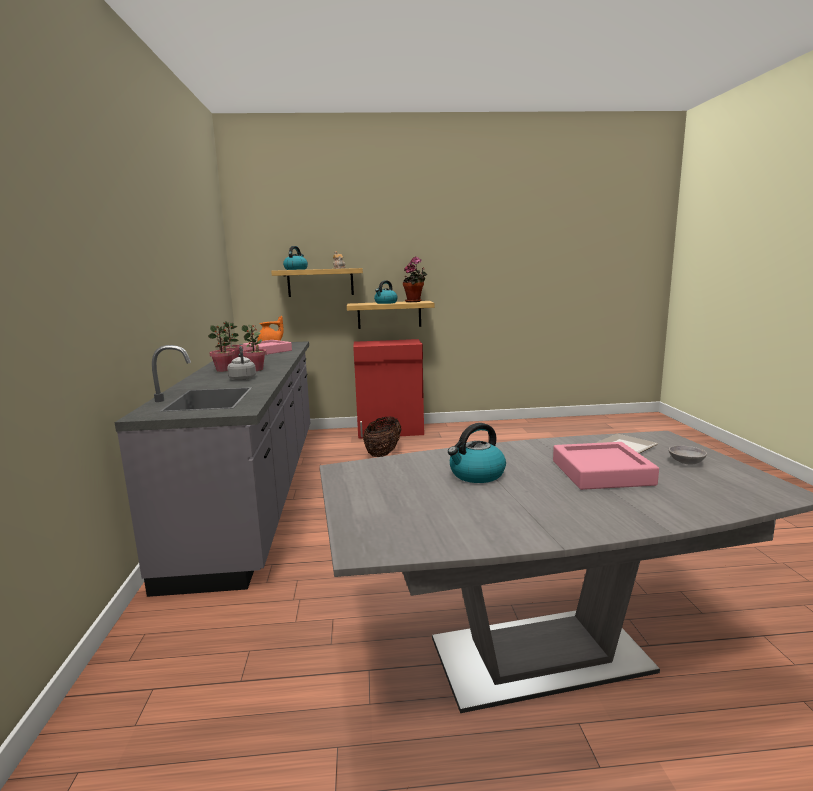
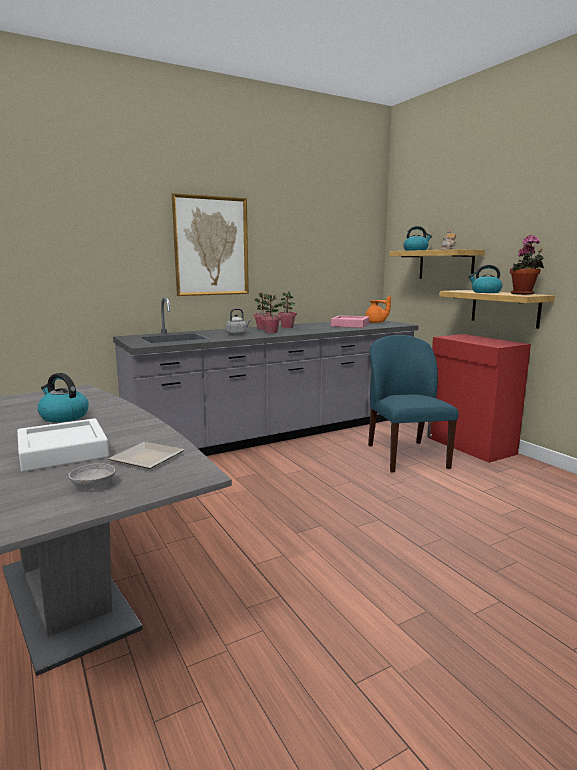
camera: 65 degrees right, 0 degrees up
(152, 268) = (211, 246): none -> picture
(383, 453) = (406, 456): basket -> blue chair
(601, 472) = (63, 451): pink tray -> white tray

